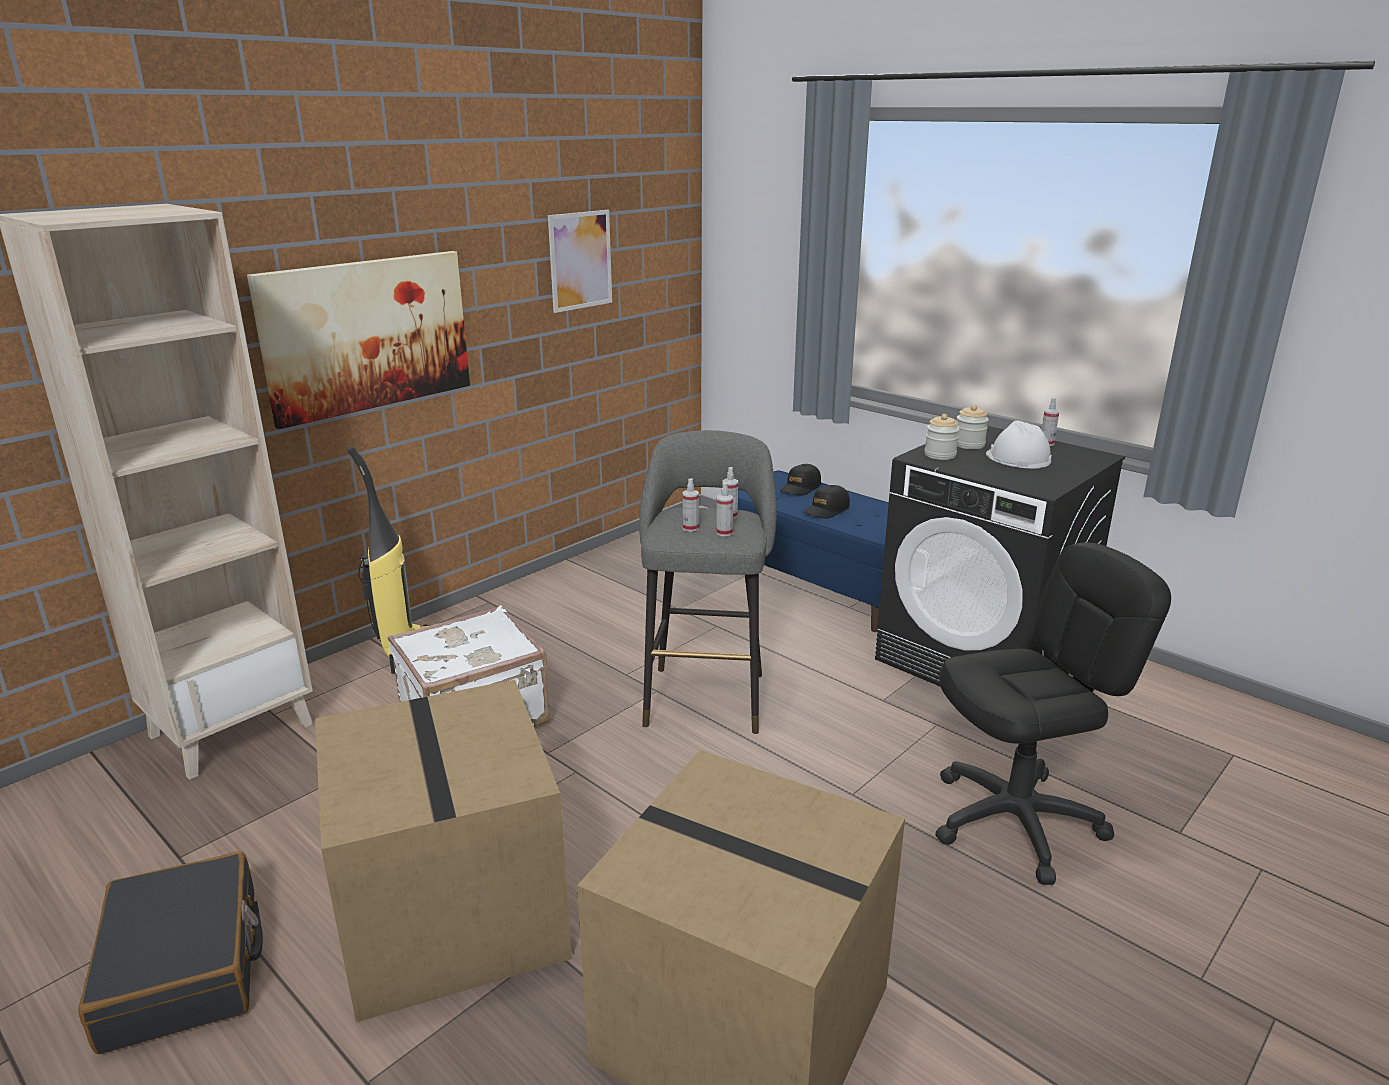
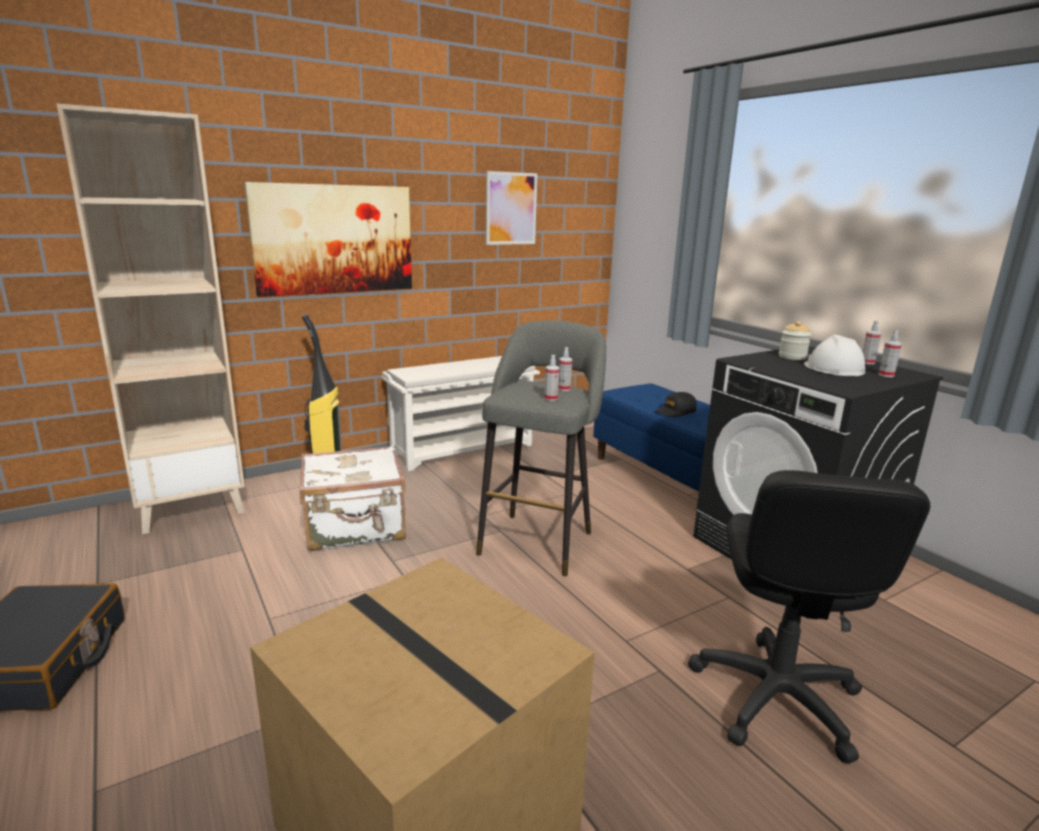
camera: 15 degrees right, 5 degrees down
(448, 912) = (246, 665): cardboard box -> none
(552, 585) = (463, 449): none -> white shoe rack
(690, 528) = (526, 393): spray bottle -> spray bottle (886, 375)
(800, 488) = (662, 395): black cap -> none
(940, 455) = (760, 360): jar -> none
(1016, 822) = (775, 697): black office chair -> black office chair turned 105 degrees clockwise

